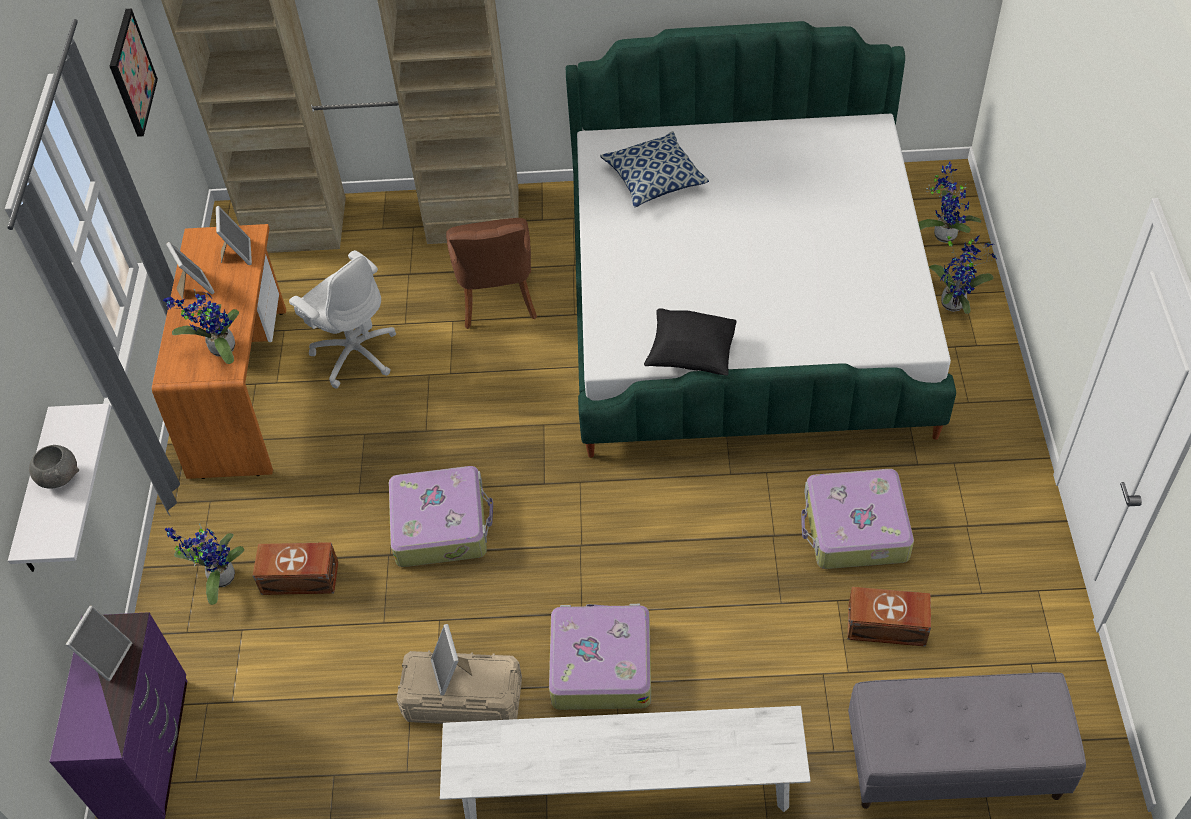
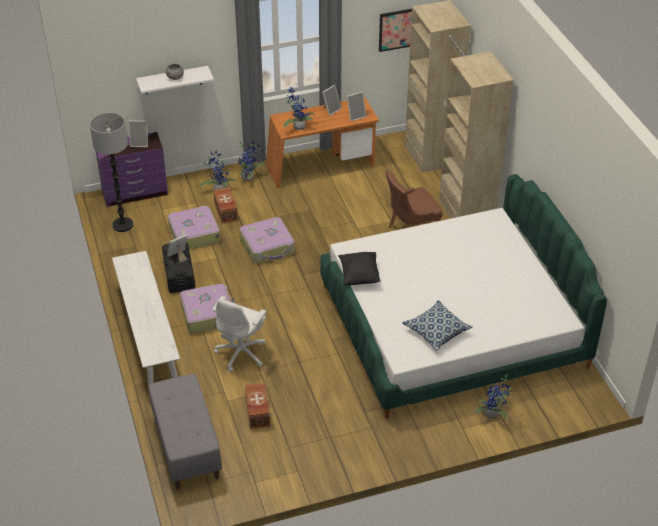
camera: 70 degrees right, 10 degrees down
(250, 791) = (123, 225): none -> floor lamp
(355, 353) = (357, 195): white office chair -> white office chair (242, 353)
(463, 700) = (179, 275): beige storage box -> black storage box
(654, 179) = (478, 241): pillow -> pillow (436, 331)
(854, 529) = (313, 392): suitcase -> suitcase (194, 234)
(943, 233) = (548, 403): potted plant -> potted plant (249, 177)

